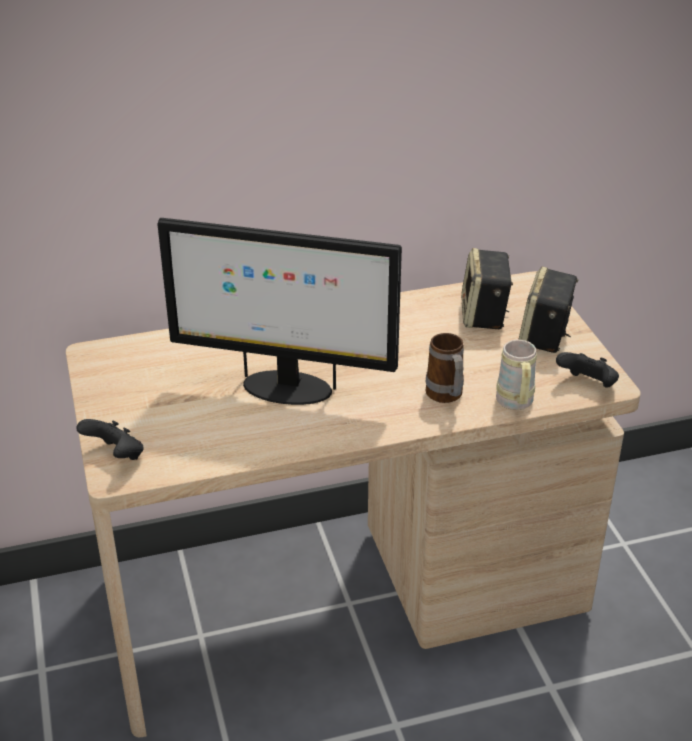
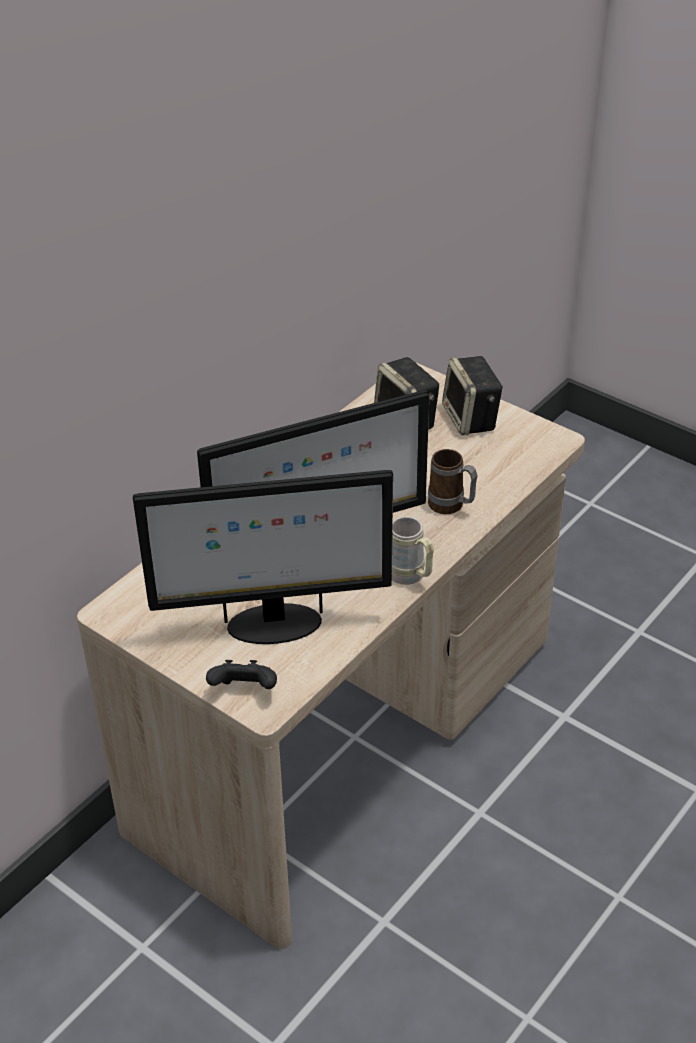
camera: 35 degrees left, 5 degrees up
(194, 419) = (272, 625): none -> monitor
(515, 404) = (508, 488): beige mug -> beige mug (410, 577)
(587, 385) = (542, 447): black game controller -> none

